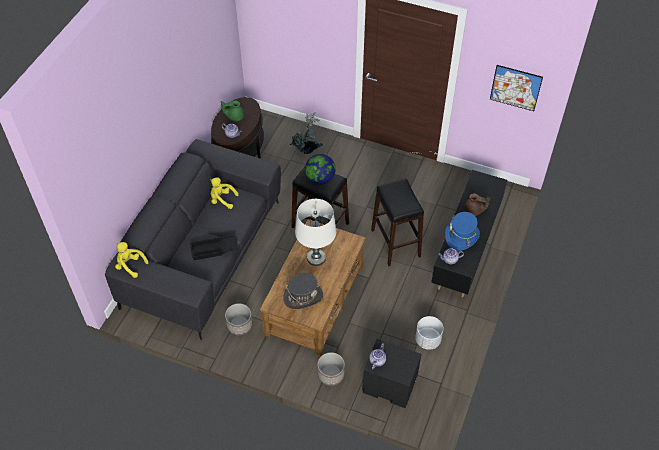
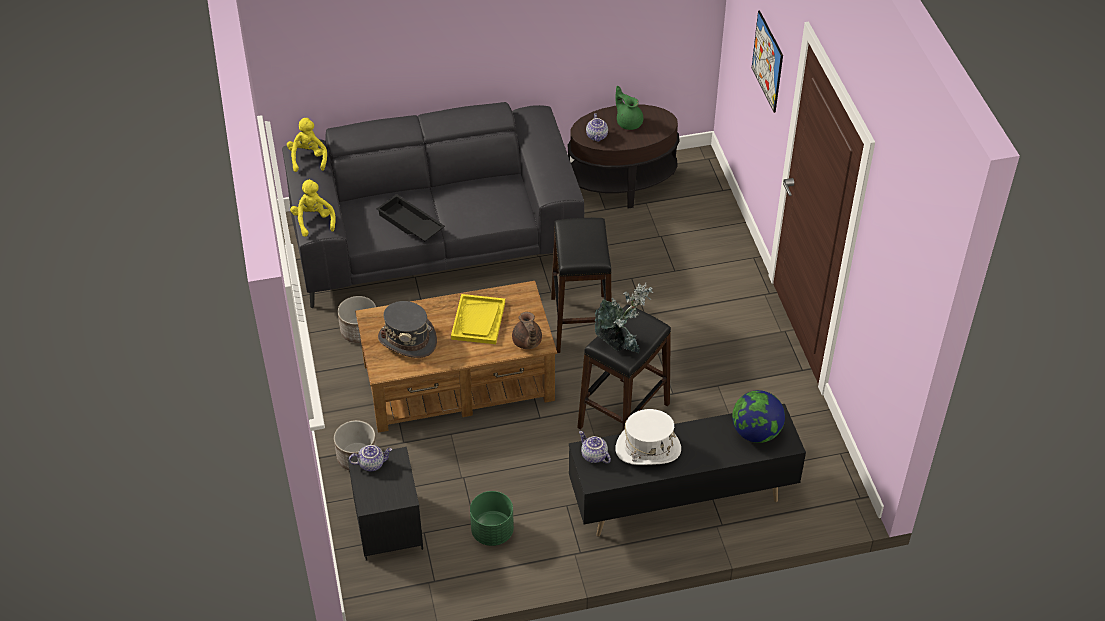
camera: 55 degrees right, 5 degrees down
(222, 199) = (493, 189): yellow plush toy -> yellow plush toy (314, 220)
(307, 149) = (695, 242): potted plant -> potted plant (620, 343)
(316, 258) = (478, 321): white table lamp -> yellow tray
(320, 179) = (582, 242): globe -> globe (756, 432)
(428, 340) = (492, 532): white planter -> green planter
(461, 236) = (648, 449): blue hat -> white hat
(474, 210) = (708, 441): brown teapot -> brown teapot (527, 342)
(515, 88) = (890, 320): picture -> picture (767, 61)

